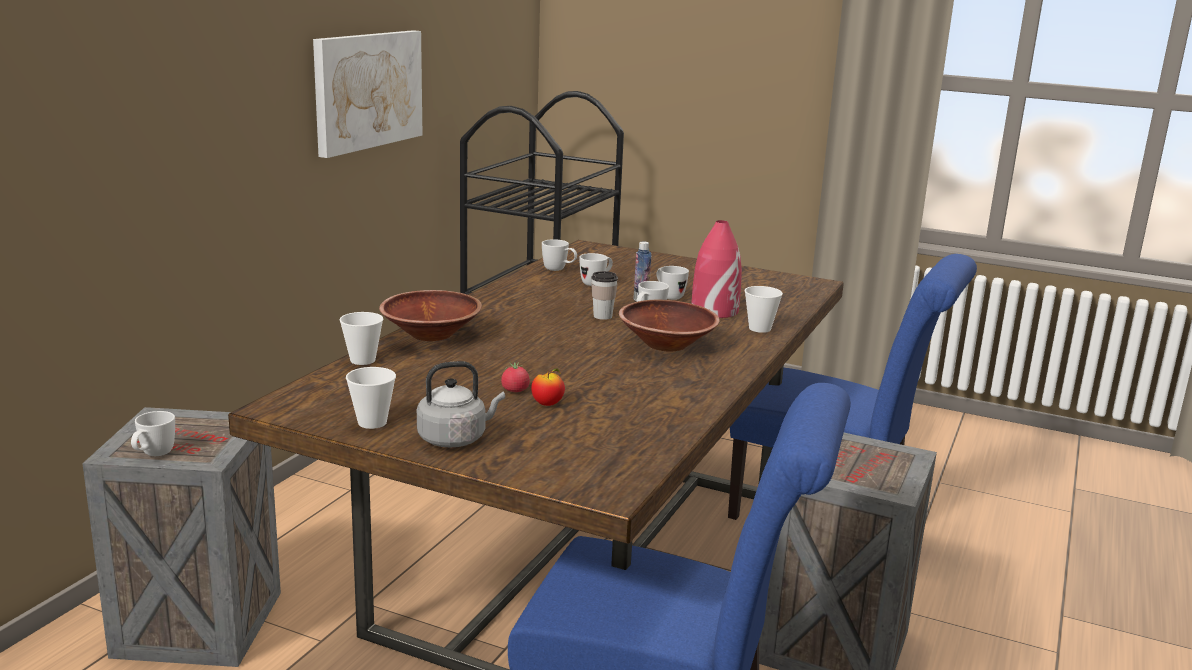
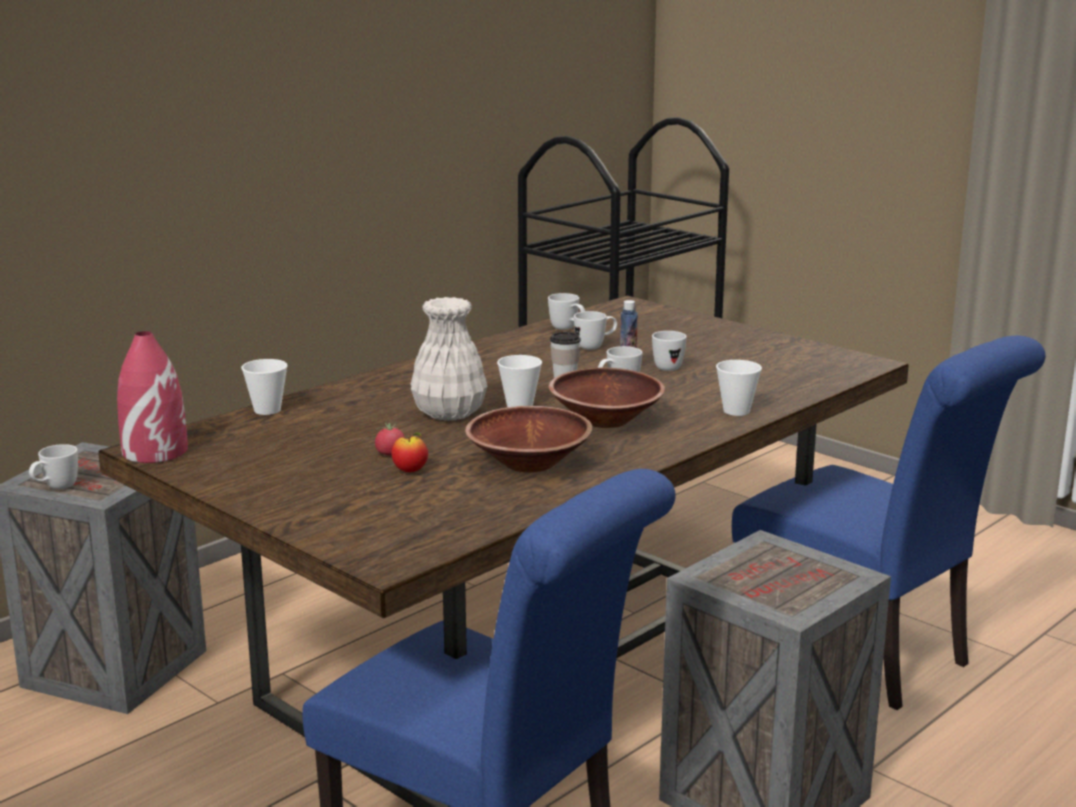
camera: 20 degrees right, 0 degrees up
(367, 90) = (390, 118): picture -> none
(372, 422) = (220, 472): cup -> cup (519, 405)
(432, 334) = (361, 389): brown bowl -> brown bowl (530, 463)
(455, 439) = (285, 495): grey kettle -> none
(532, 349) = (450, 413): none -> white vase
(714, 310) = (703, 386): red vase -> red vase (154, 451)

